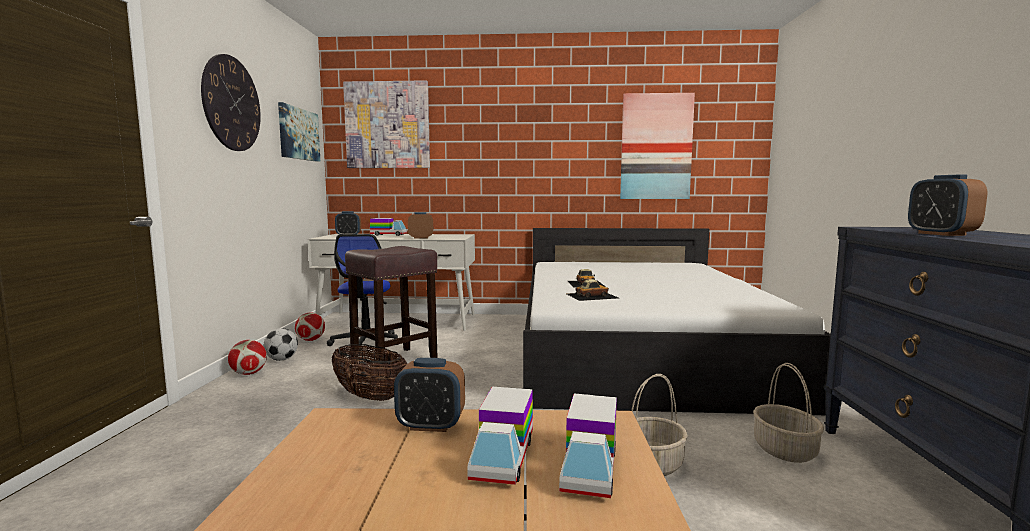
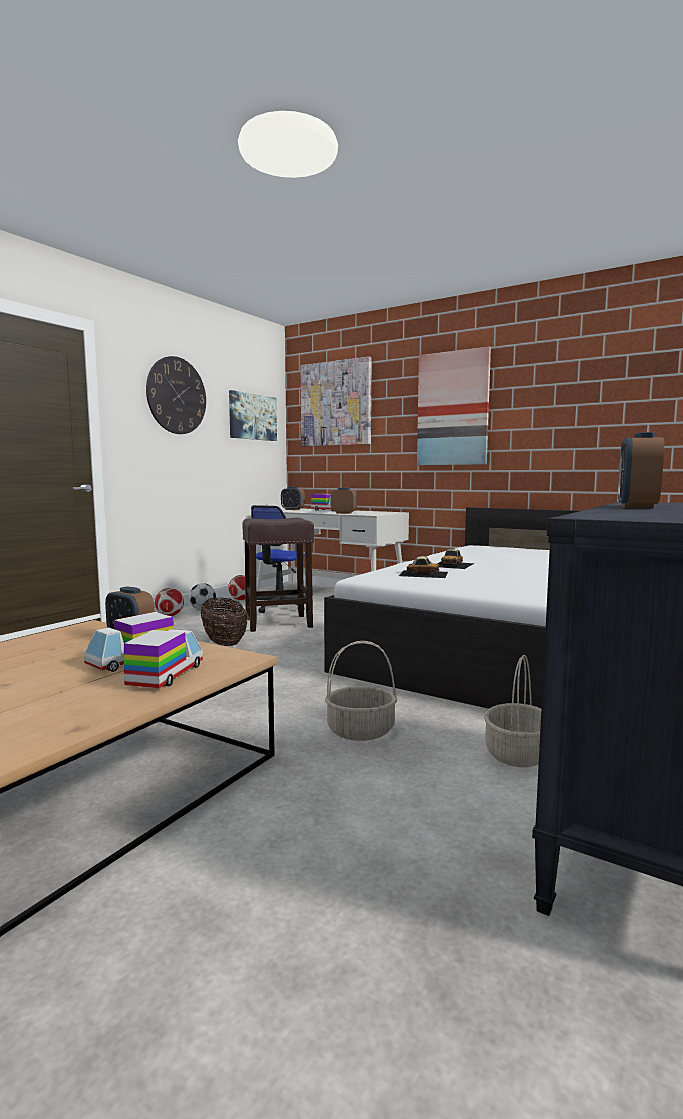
camera: 30 degrees right, 0 degrees up
(590, 468) = (166, 675): toy truck -> toy truck turned 150 degrees clockwise
(656, 147) = (617, 410): picture -> picture (453, 409)

